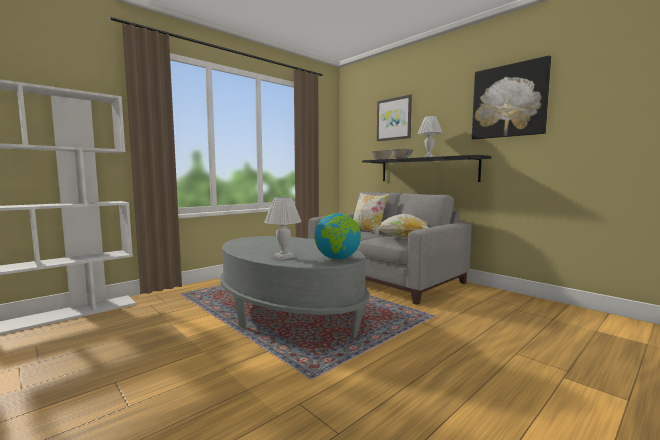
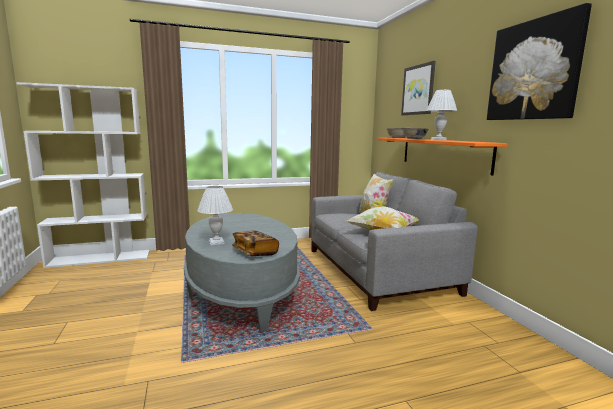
camera: 25 degrees right, 5 degrees up
(337, 259) = (255, 252): globe -> book
(426, 170) = (443, 153): black shelf -> orange shelf

